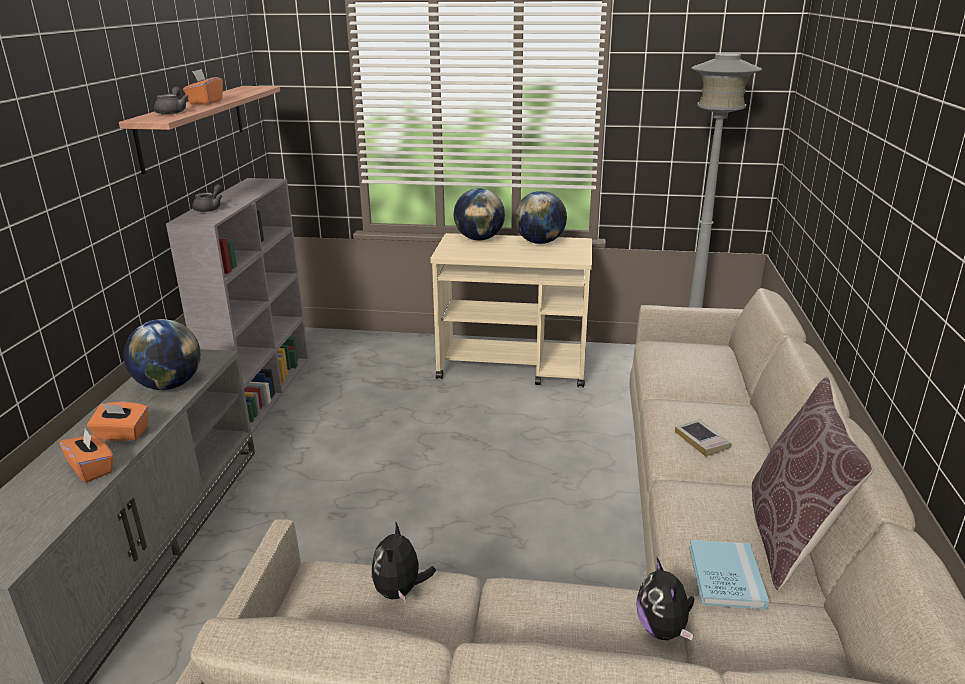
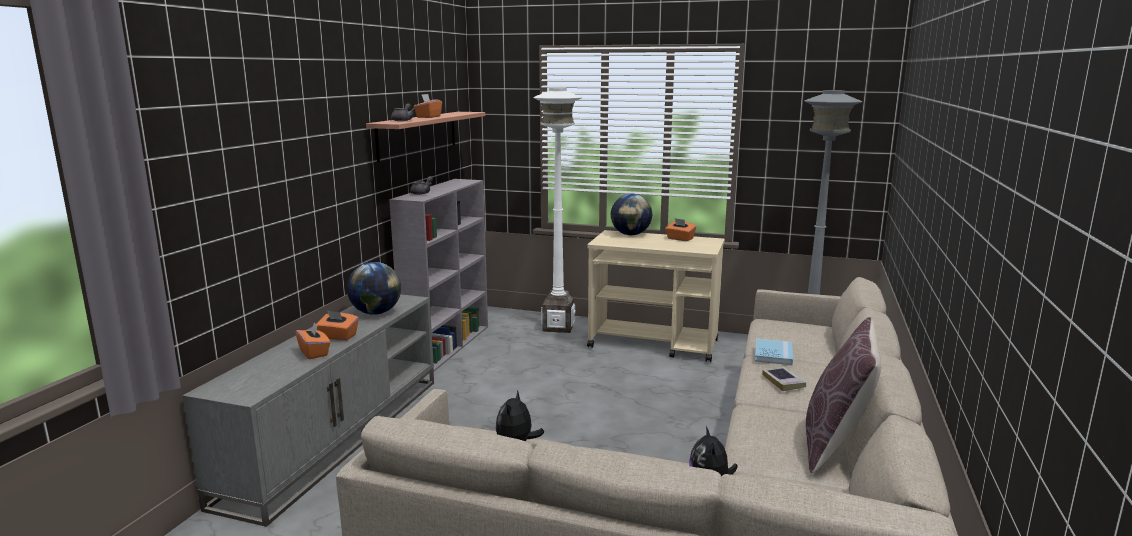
camera: 10 degrees right, 10 degrees down
(395, 352) = (558, 327): none -> white floor lamp
(540, 242) = (680, 239): globe -> orange tissue box
(726, 577) = (771, 461): blue book -> blue book (773, 354)

